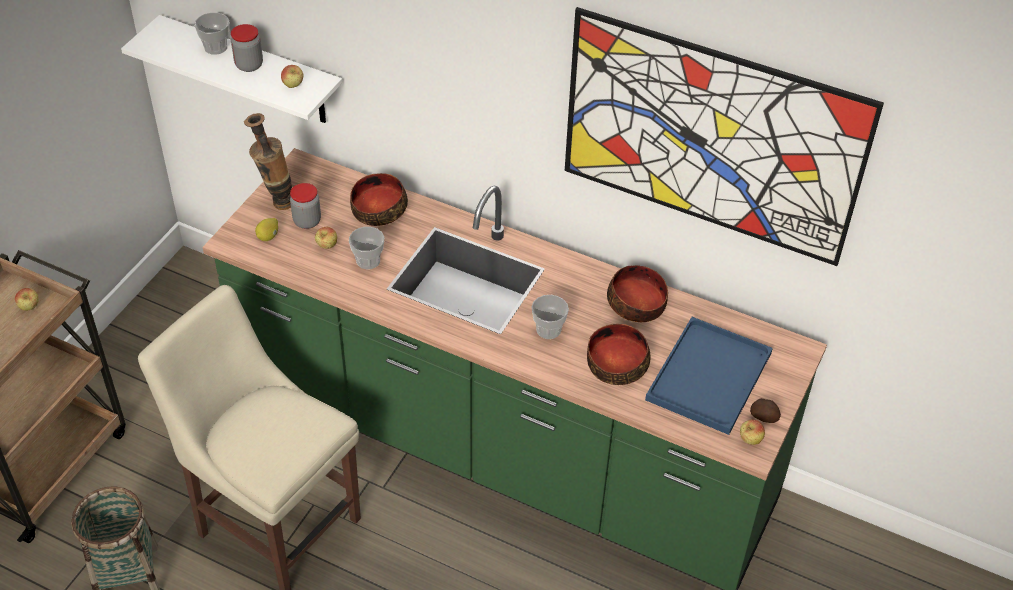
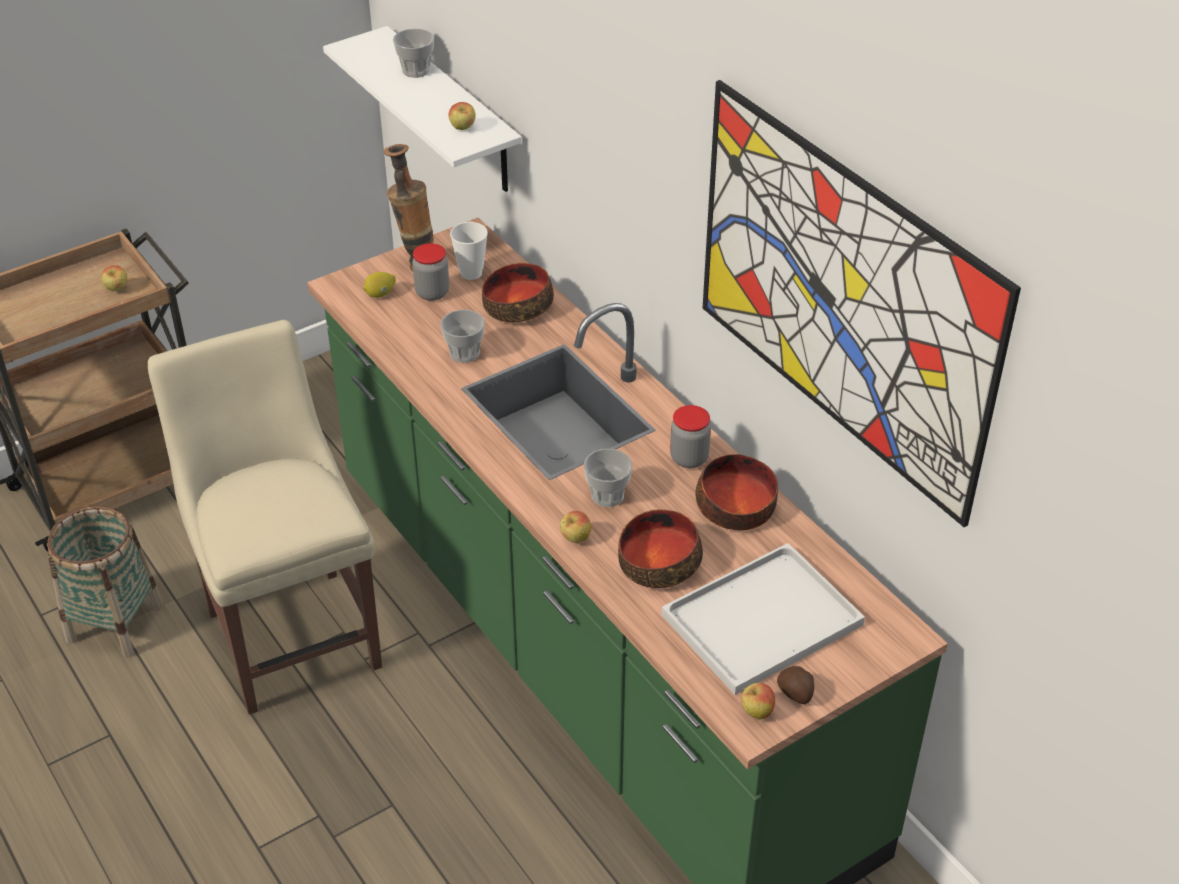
camera: 30 degrees right, 5 degrees down
(249, 65) = (435, 96): jar -> jar (689, 458)
(324, 195) = (471, 273): none -> cup
(327, 246) = (432, 324): apple -> apple (575, 539)
(709, 378) = (760, 622): blue tray -> white tray

